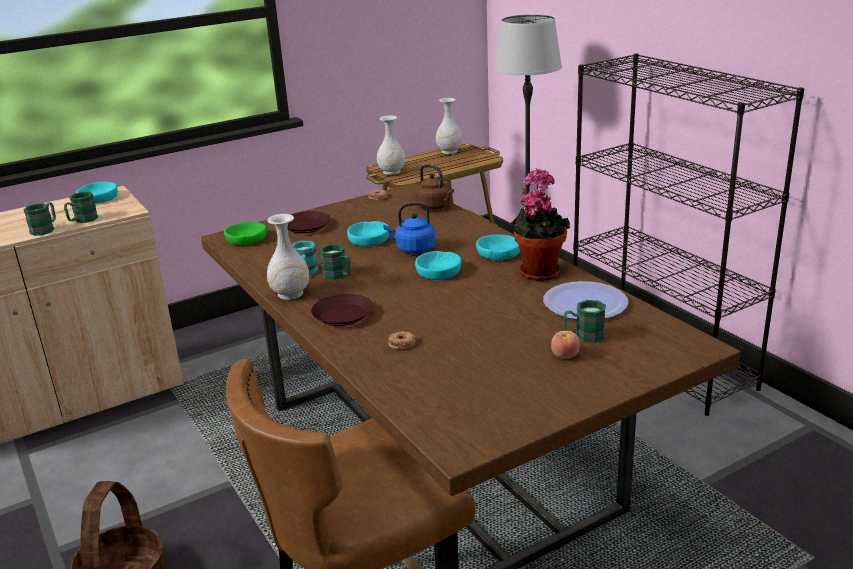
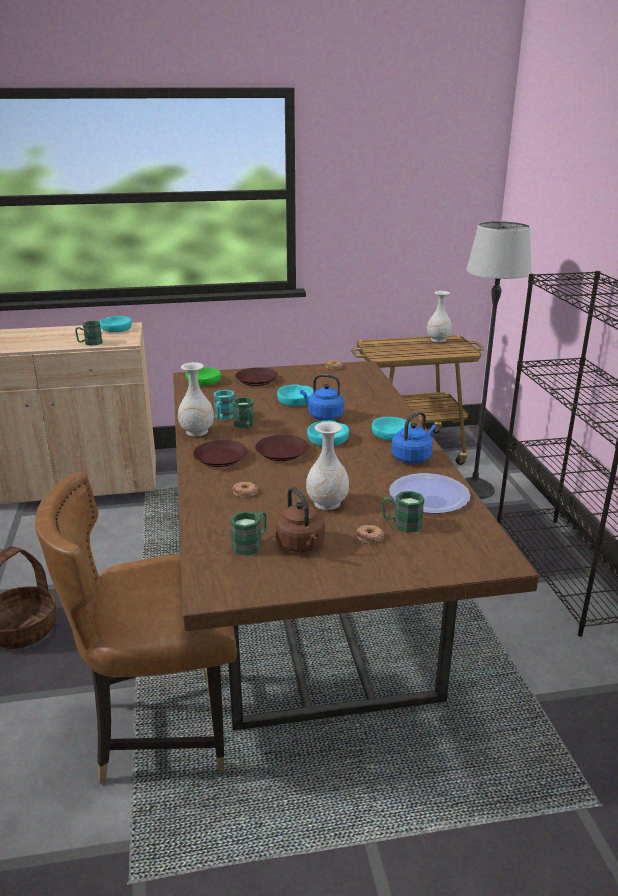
camera: 20 degrees right, 0 degrees up
(45, 229) = (60, 345): green mug -> green mug (251, 544)
(392, 172) = (375, 349): white vase -> white vase (327, 503)
(404, 295) = (282, 452): none -> brown plate
(435, 207) = (373, 384): brown kettle -> brown kettle (301, 545)
(538, 271) = (412, 457): potted plant -> blue kettle
(565, 355) = (369, 537): apple -> donut

